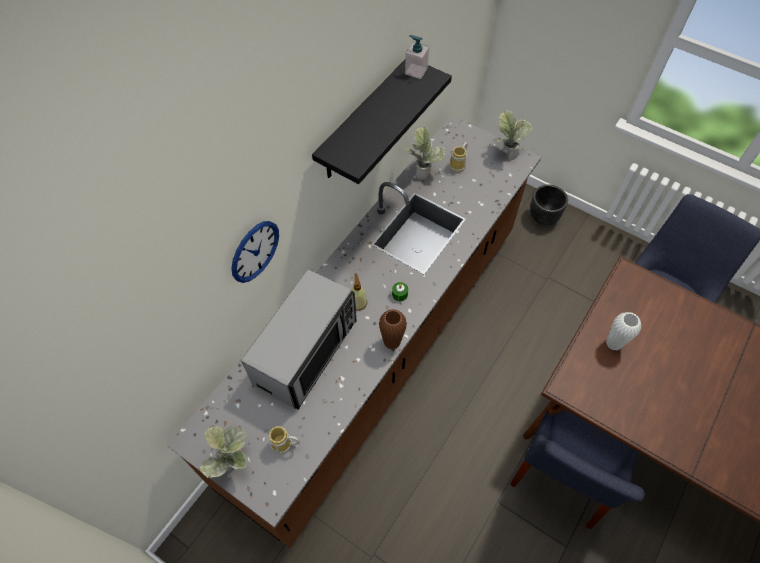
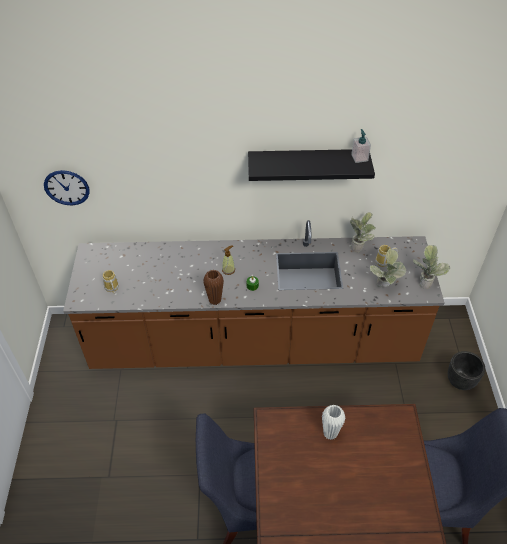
camera: 55 degrees right, 10 degrees down
(234, 463) = (87, 274): potted plant -> potted plant (384, 287)
(255, 251) = (182, 178): wall clock -> wall clock (66, 187)
(307, 352) = (176, 266): microwave -> none

